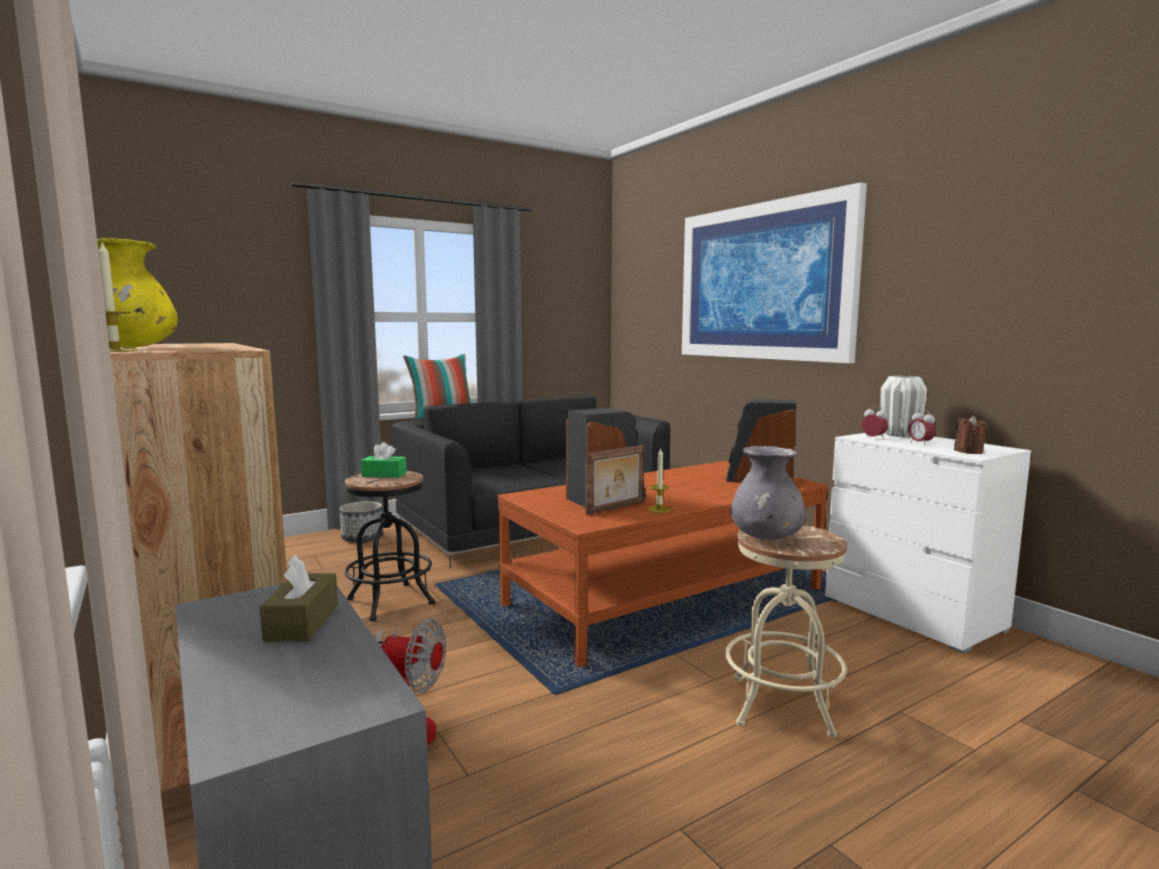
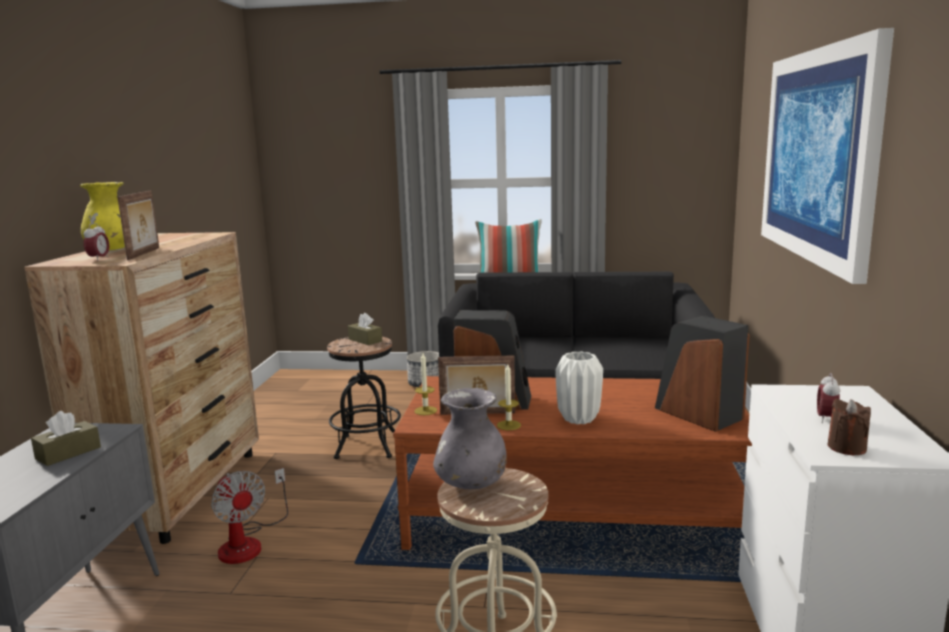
camera: 40 degrees right, 5 degrees up
(114, 351) = (62, 261): candle -> candle (425, 411)
(222, 347) = (145, 253): none -> picture frame
(384, 475) = (365, 340): green tissue box -> brown tissue box
(874, 438) = (791, 397): alarm clock -> alarm clock (99, 259)
(900, 435) = (852, 399): white vase -> white vase (579, 419)

